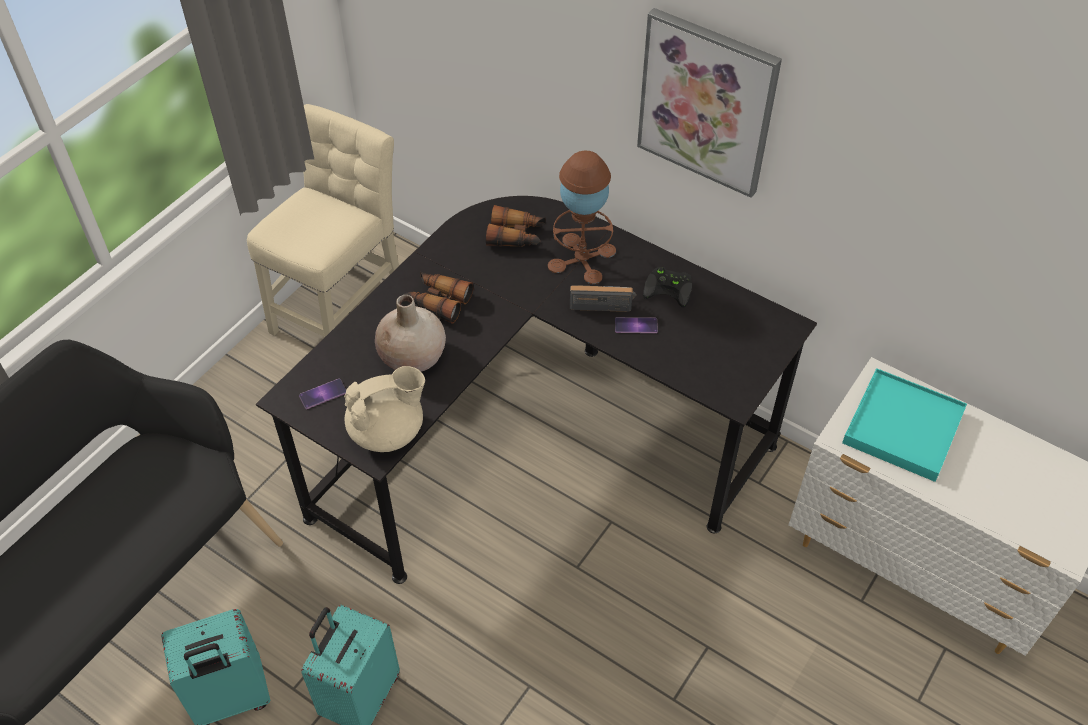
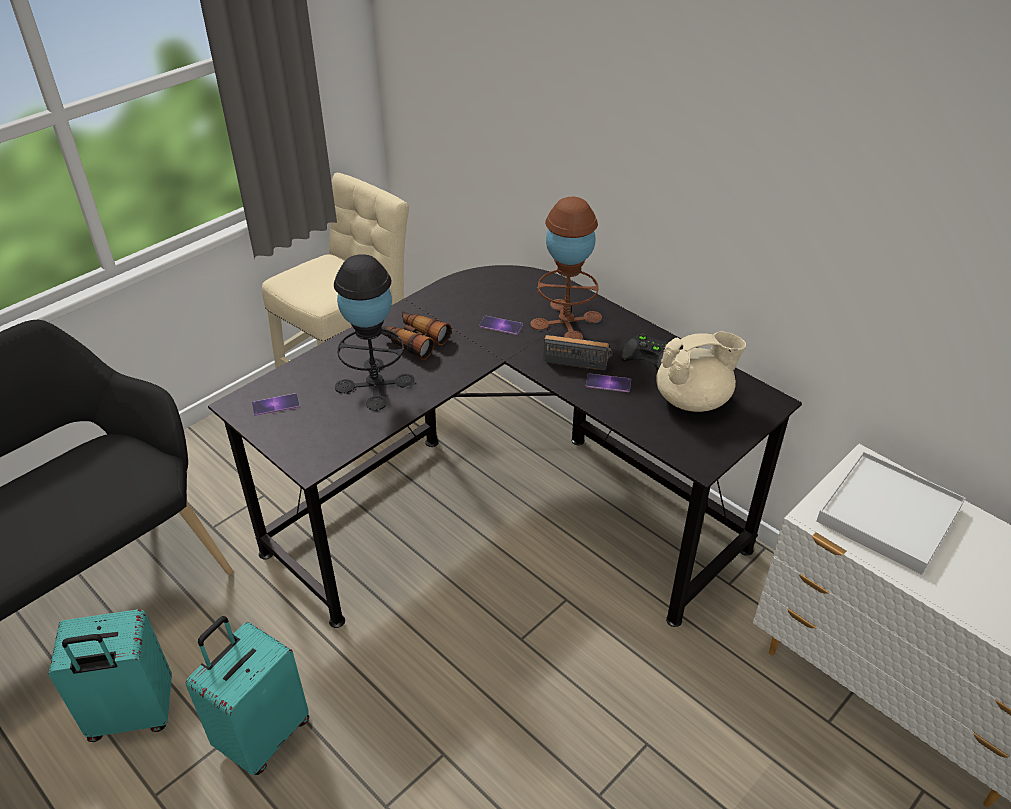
camera: 10 degrees right, 10 degrees down
(388, 431) = (329, 445): beige teapot -> beige teapot (693, 399)
(413, 357) = (374, 384): beige vase -> black table lamp
(516, 236) = (506, 296): binoculars -> none
(519, 272) = (501, 325): none -> phone
(707, 102) = (700, 147): picture -> none
(903, 428) = (888, 515): turquoise tray -> white tray

